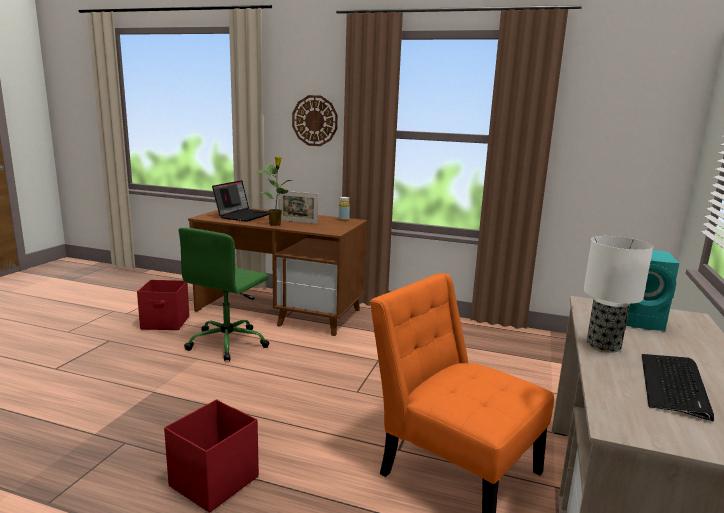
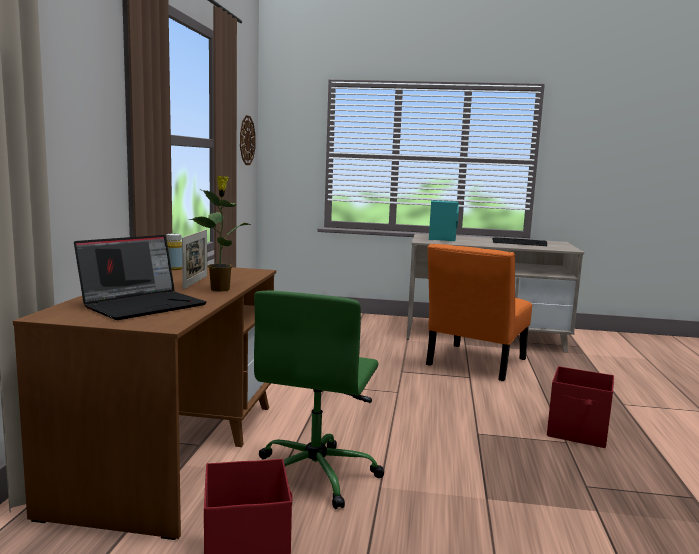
camera: 100 degrees left, 5 degrees down
(228, 342) = (316, 474): green office chair -> green office chair turned 90 degrees clockwise
(244, 215) = (144, 305): laptop -> laptop turned 120 degrees clockwise
(315, 120) = (77, 114): wall clock -> wall clock (246, 140)
(604, 346) = (489, 244): table lamp -> none

